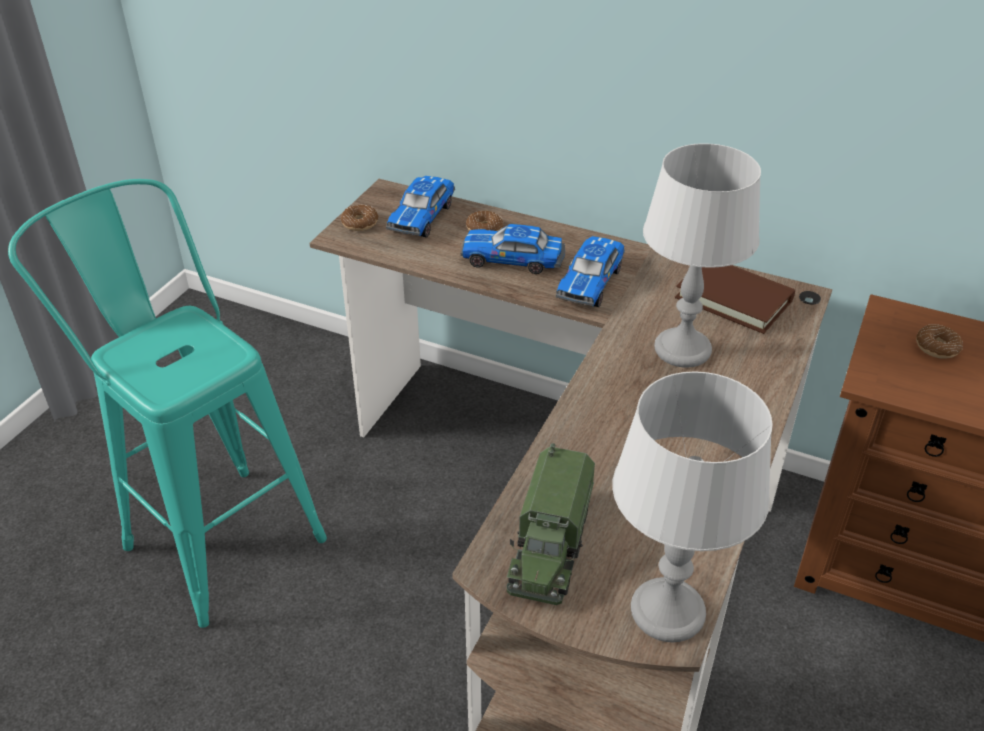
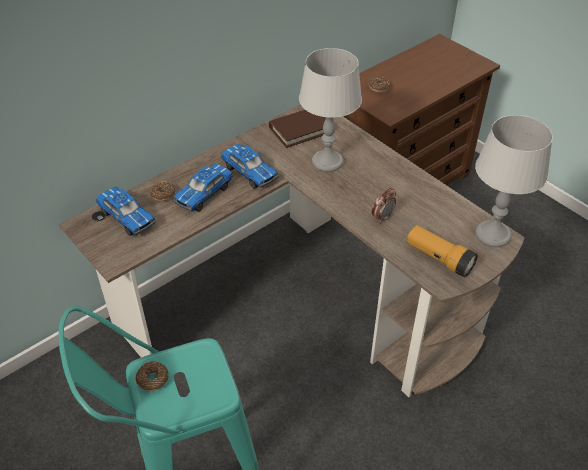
camera: 65 degrees left, 5 degrees up
(360, 223) = (106, 248): donut -> donut (152, 379)
(550, 546) = (439, 258): toy truck -> flashlight
(600, 448) = (382, 217): none -> alarm clock

